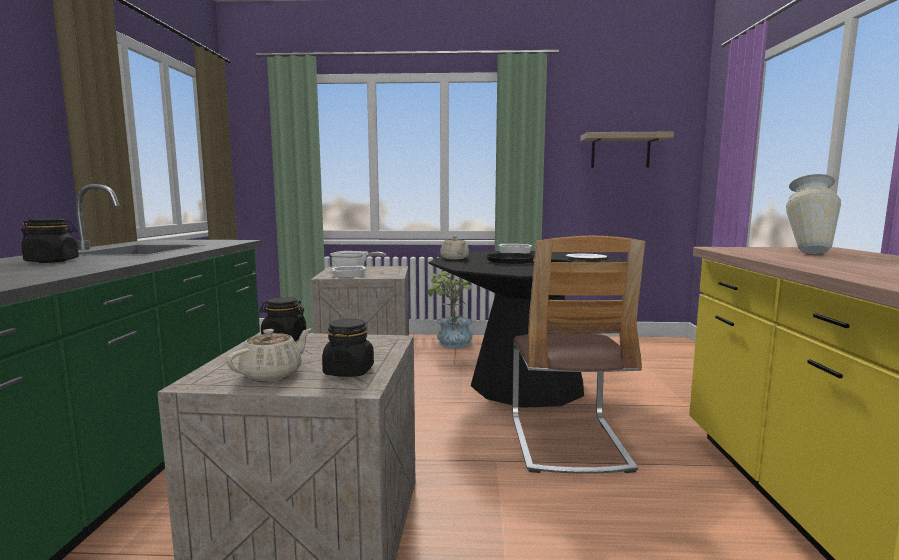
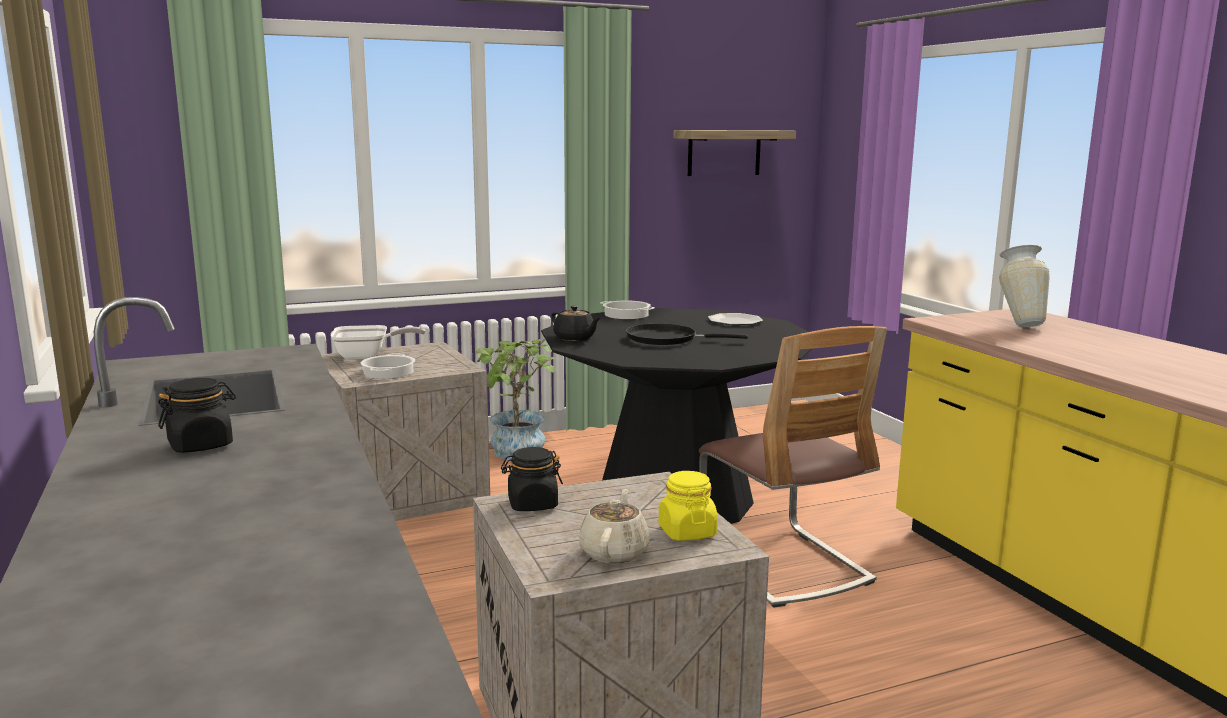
camera: 25 degrees left, 5 degrees up
(349, 371) = (687, 532): black jar -> yellow jar
(454, 258) = (575, 338): beige teapot -> black teapot

